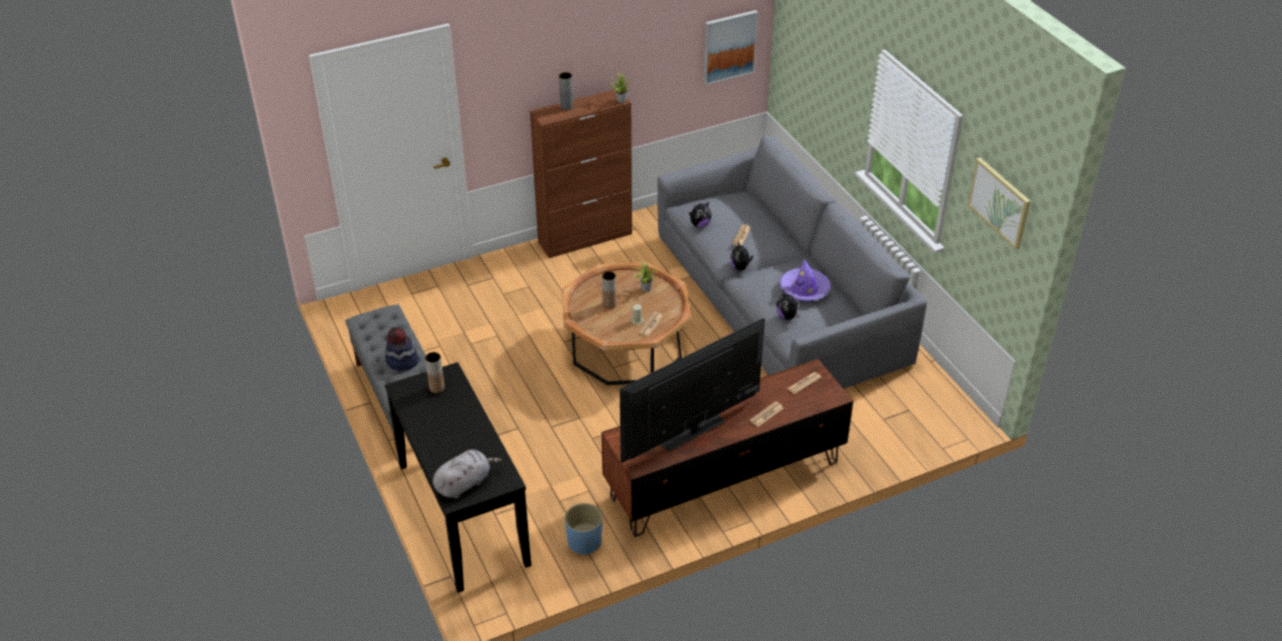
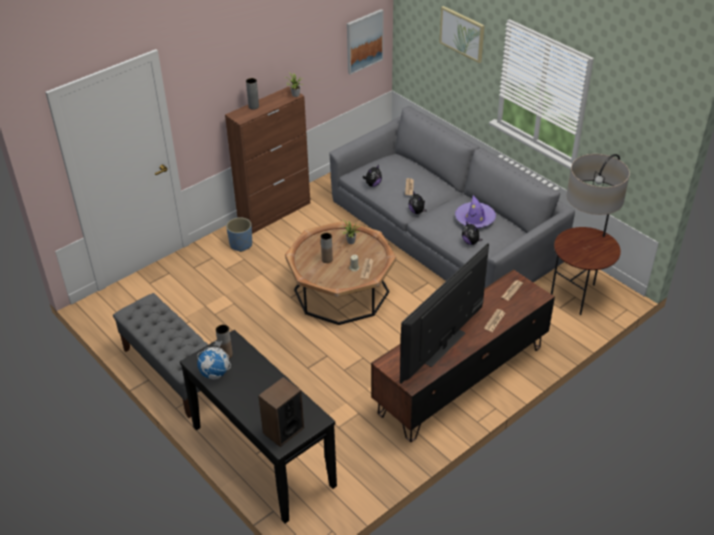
camera: 15 degrees left, 0 degrees up
(402, 361) = (176, 339): hat -> none
(417, 406) = (215, 373): none -> globe
(464, 483) = (283, 430): grey plush toy -> speaker
(584, 542) = (372, 456): blue planter -> blue planter (240, 244)
(912, 410) = (578, 296): none -> floor lamp
(999, 202) = (636, 120): picture -> picture (462, 33)

